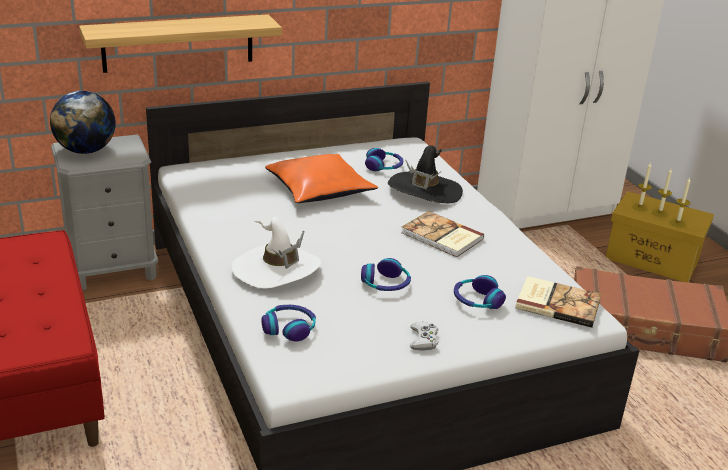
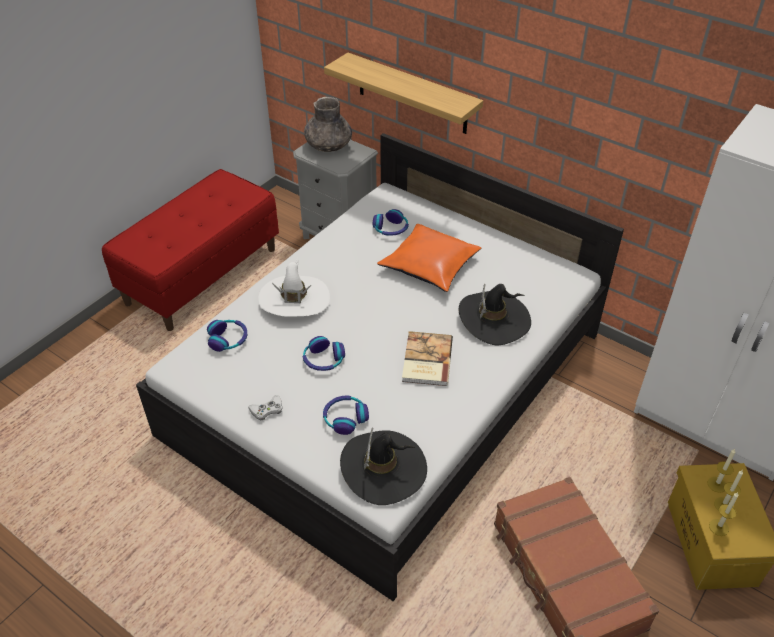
camera: 60 degrees right, 15 degrees up
(86, 151) = (328, 146): globe -> grey vase
(384, 166) = (510, 280): headphones -> headphones (391, 229)
(557, 303) = (383, 468): book -> black hat

